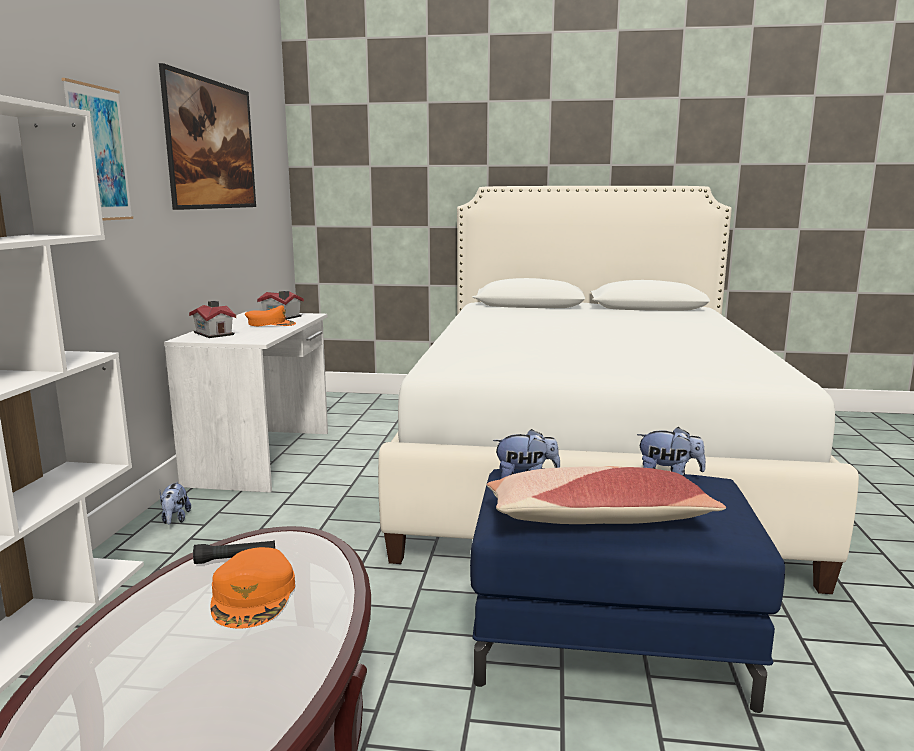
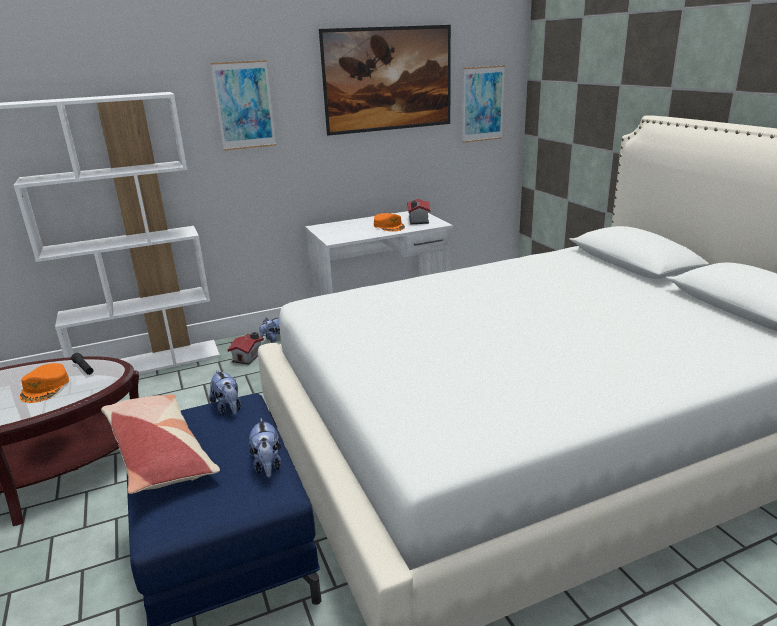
camera: 60 degrees right, 10 degrees up
(214, 333) = (340, 226): toy house -> toy house (249, 356)
(254, 596) = (45, 387): orange cap -> orange cap turned 60 degrees counterclockwise
(270, 188) = (483, 104): none -> picture

